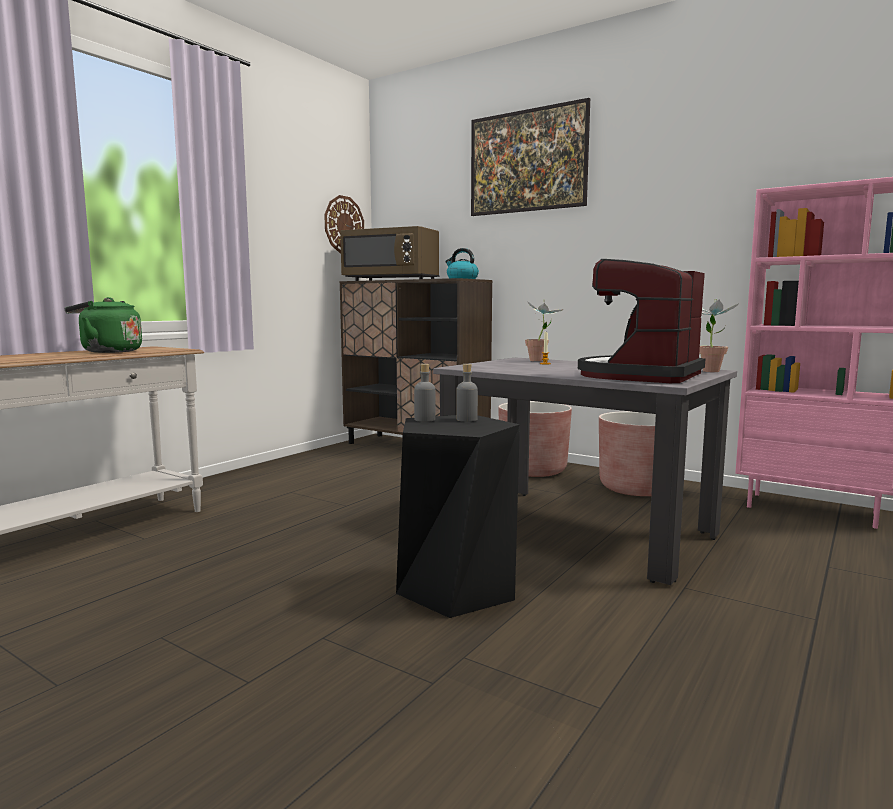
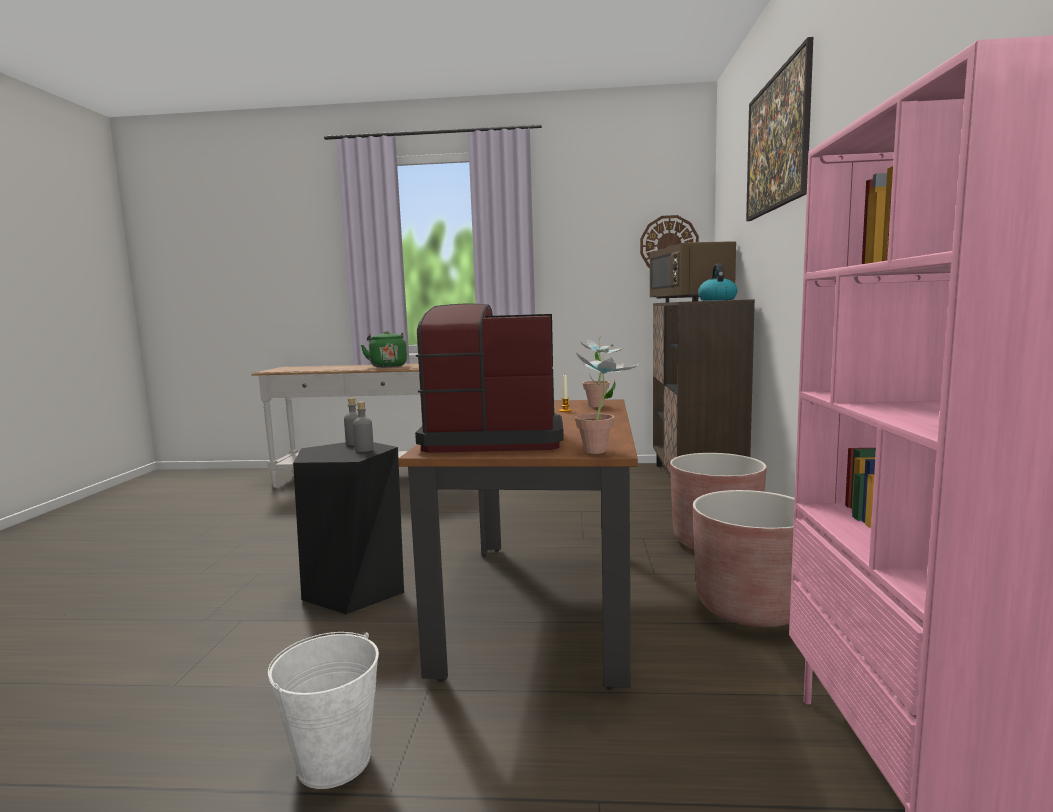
camera: 60 degrees right, 0 degrees up
(576, 530) = (540, 604): grey dining table -> brown dining table
(772, 633) = (334, 761): none -> white bucket

